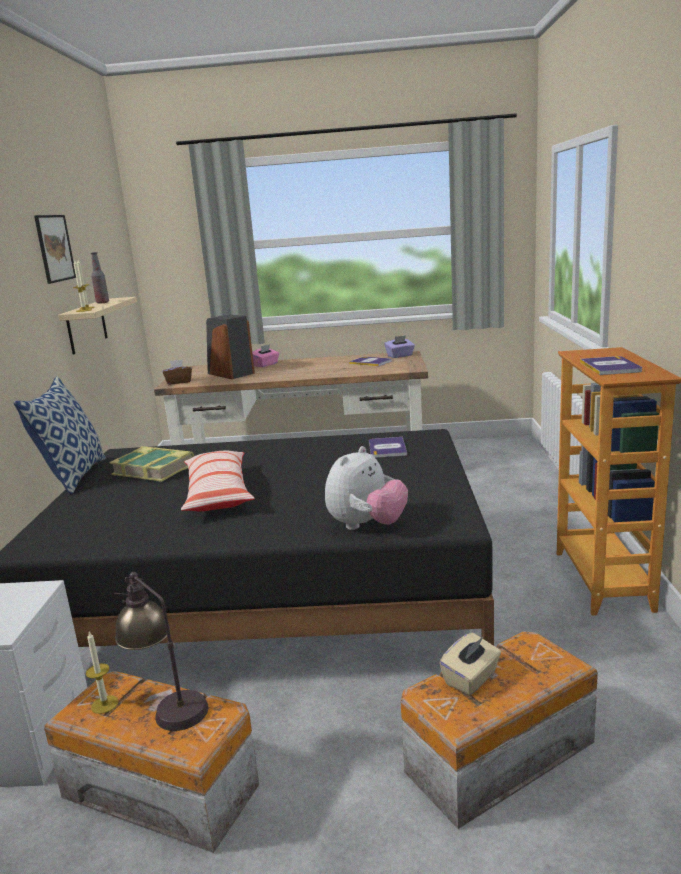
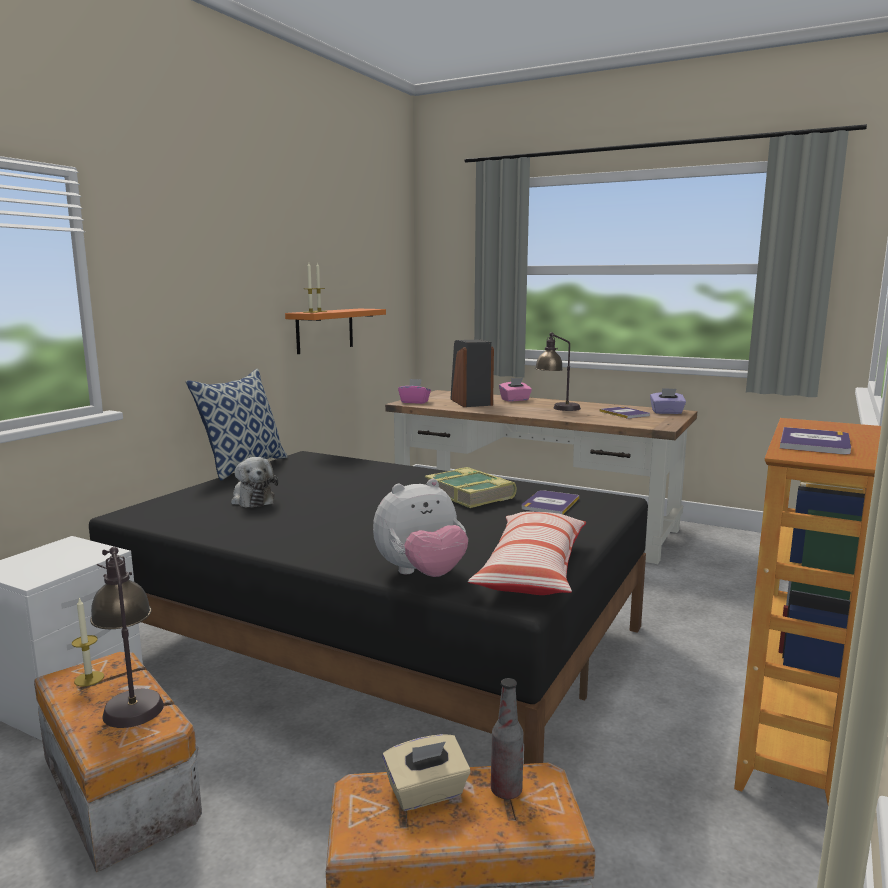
camera: 25 degrees right, 5 degrees down
(54, 248) = (296, 250): picture -> none
(86, 326) = (325, 330): beige shelf -> orange shelf
(102, 302) = (344, 310): bottle -> bottle (506, 791)
(132, 504) = (252, 499): none -> plush toy
(154, 469) = (311, 475): book -> book (470, 494)
(179, 382) = (414, 402): brown tissue box -> pink tissue box
(218, 493) = (332, 508): pillow -> pillow (533, 570)
(313, 367) = (557, 409): none -> table lamp

